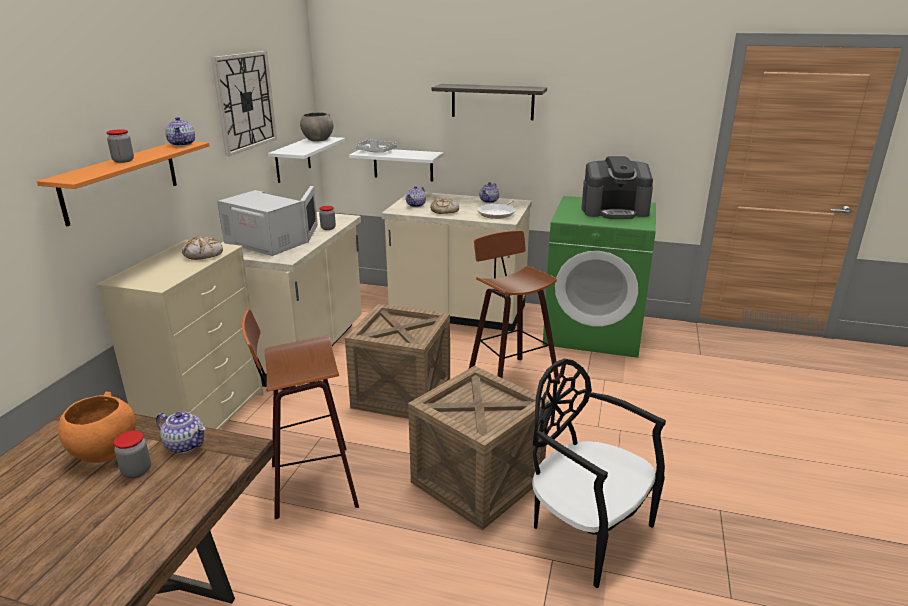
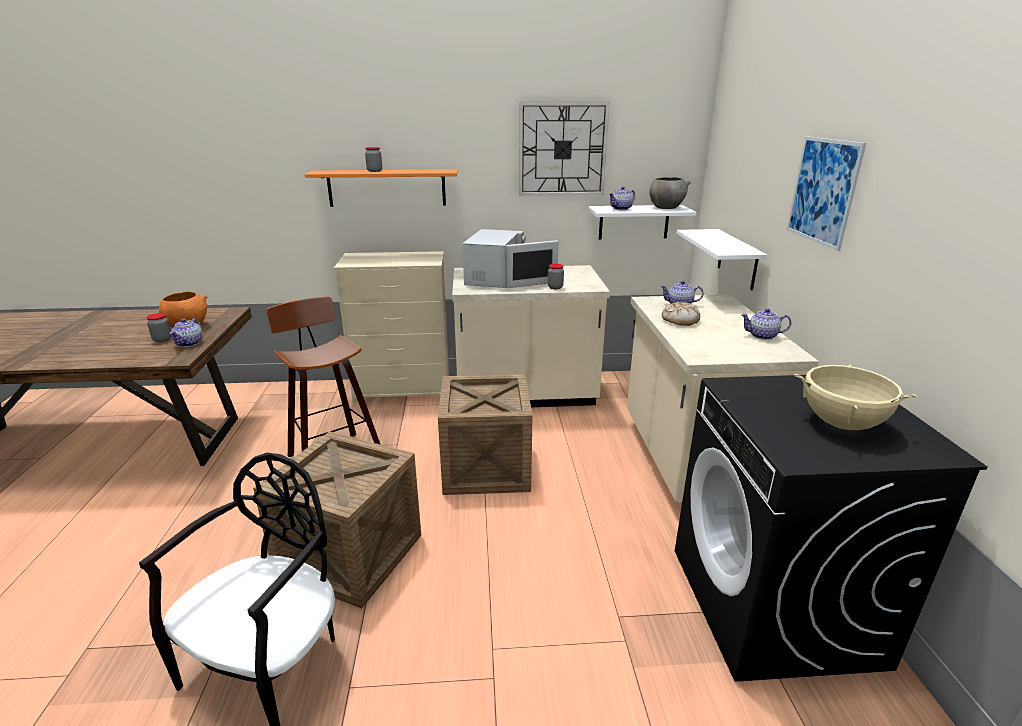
camera: 70 degrees right, 0 degrees up
(182, 144) = (441, 170): teapot -> teapot (621, 209)
(203, 254) = (412, 260): bread -> none
(375, 152) = (706, 234): grey tray -> none
(492, 102) = (823, 191): shelf -> picture
(497, 213) = (716, 347): frying pan -> none
(509, 378) = (565, 537): stool -> none
(594, 331) = (774, 606): green washing machine -> black washing machine
(614, 211) = (842, 424): coffee machine -> beige cooking pot

